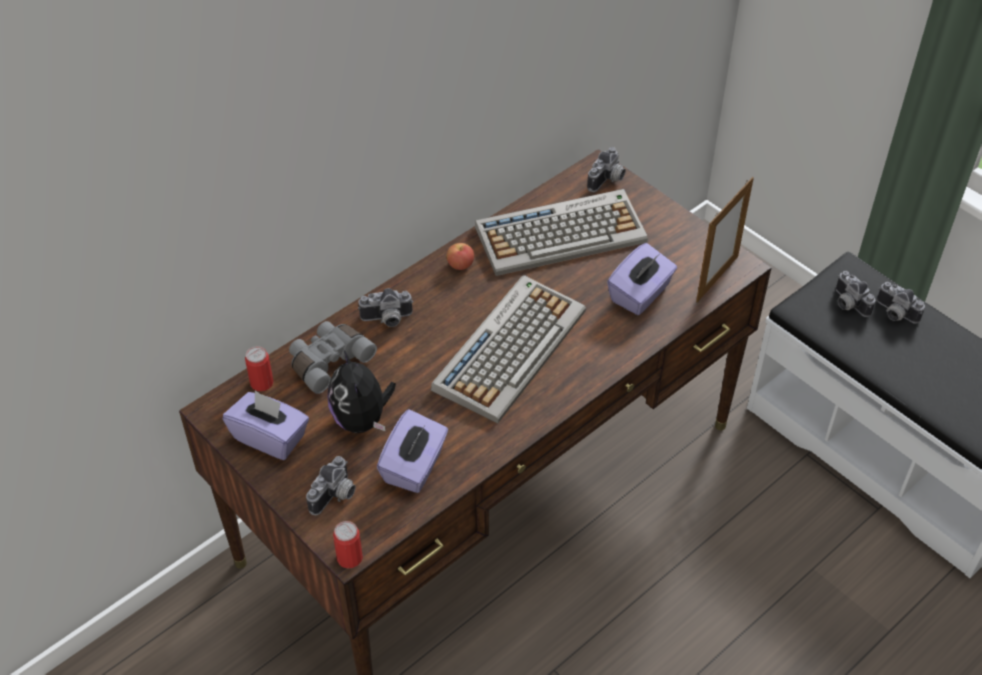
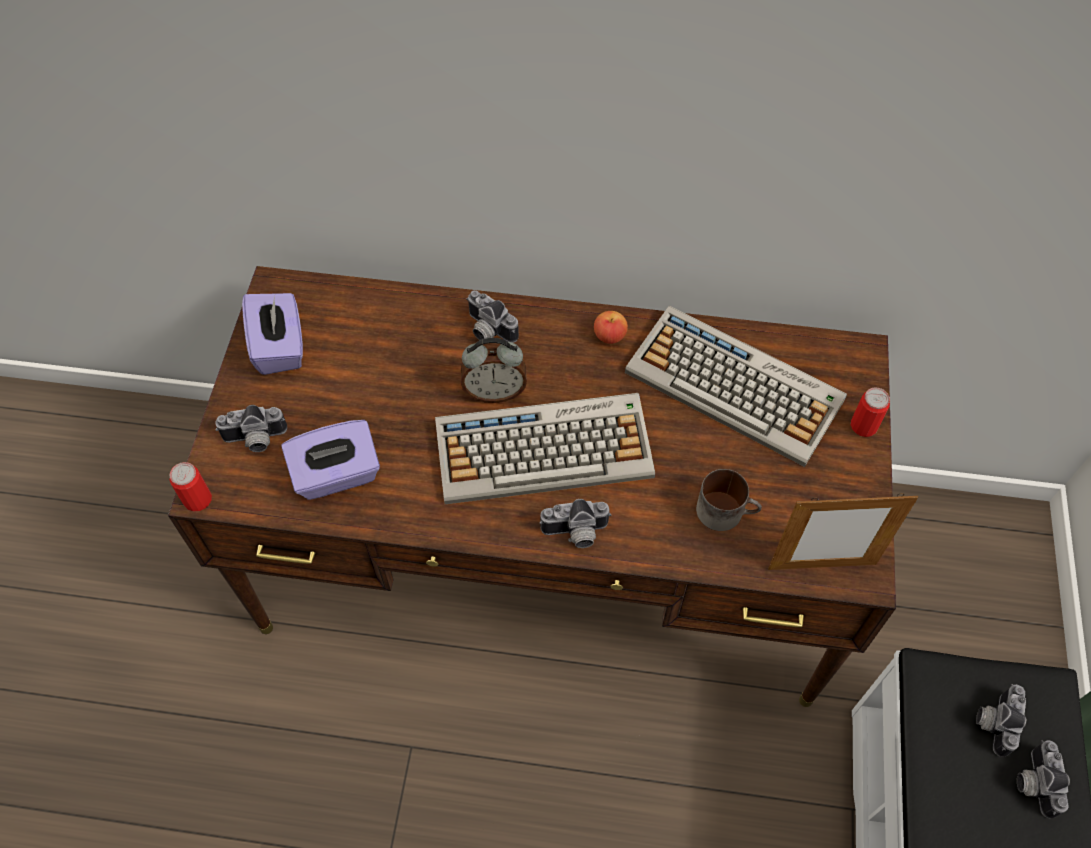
camera: 50 degrees right, 10 degrees up
(262, 383) = (333, 297): can -> can (863, 426)
(328, 361) = (399, 324): grey binoculars -> none
(362, 419) = (356, 397): plush toy -> none
(439, 346) = (494, 392): none -> alarm clock
(608, 180) = (852, 374): camera -> camera (575, 534)
(640, 294) = (726, 510): purple tissue box -> mug

